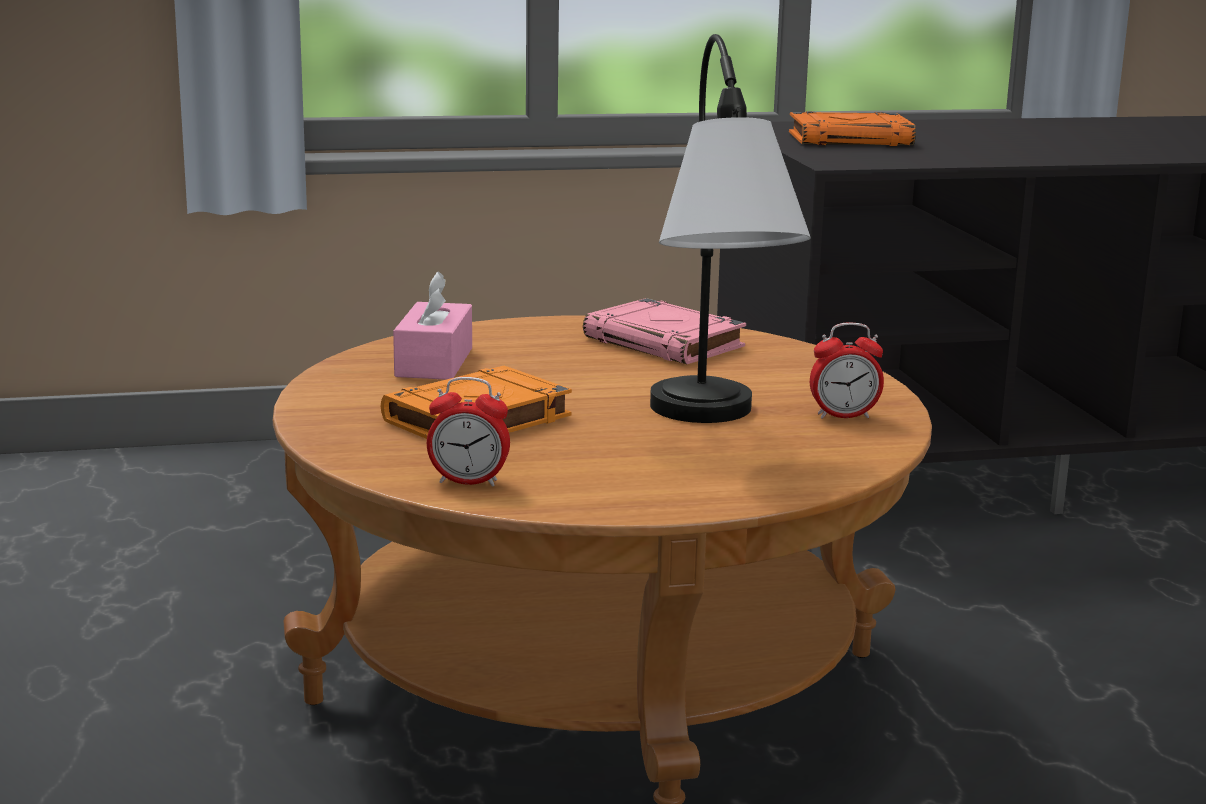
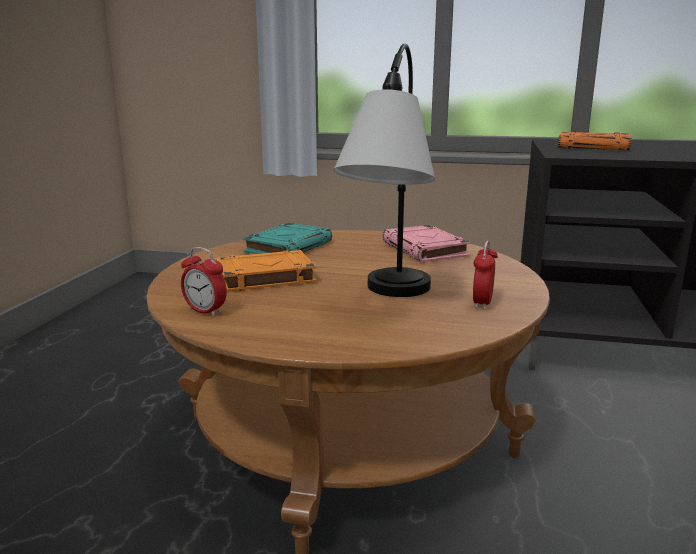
camera: 25 degrees right, 0 degrees up
(434, 362) = (289, 247): pink tissue box -> turquoise book
(843, 416) = (482, 303): alarm clock -> alarm clock turned 90 degrees clockwise

